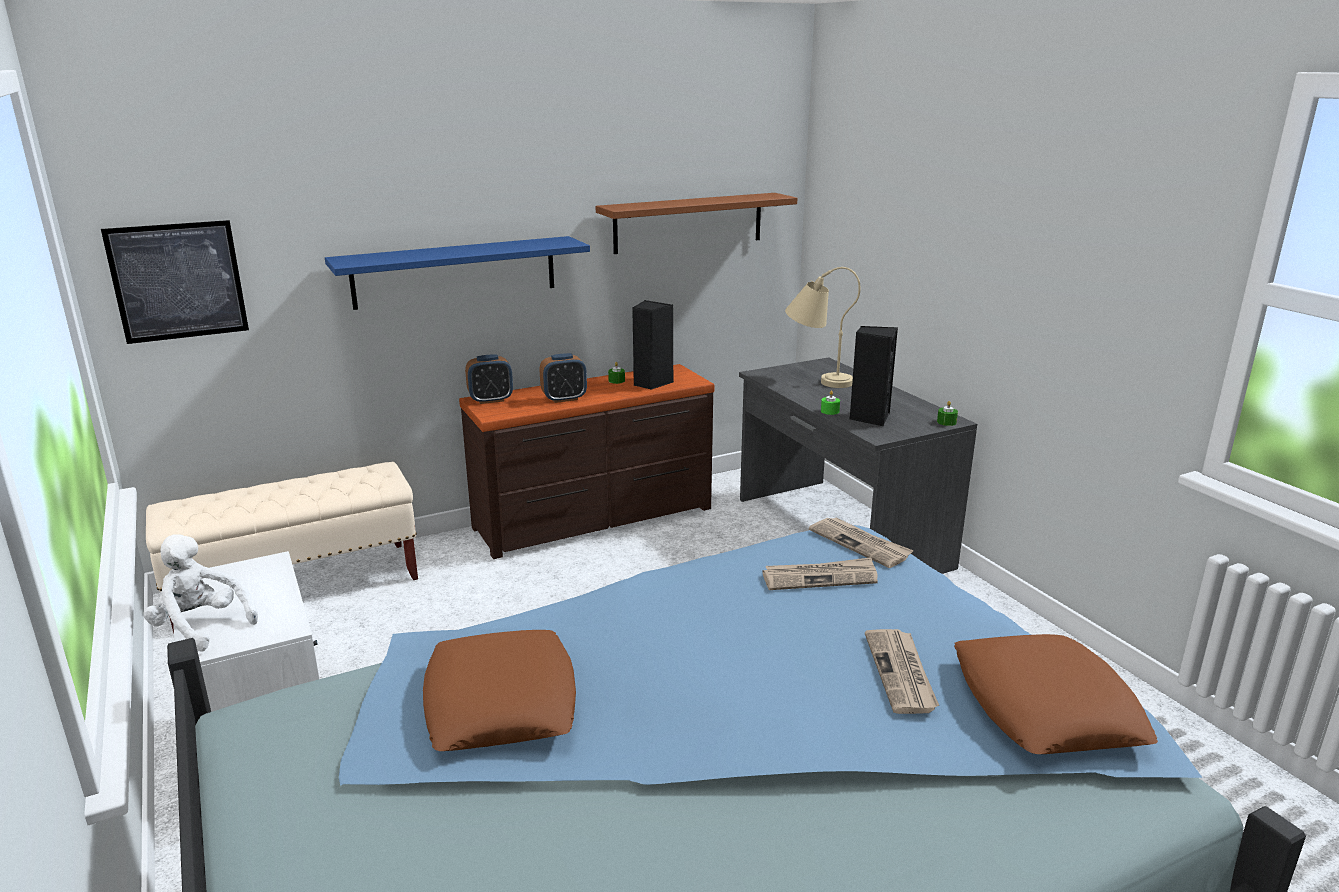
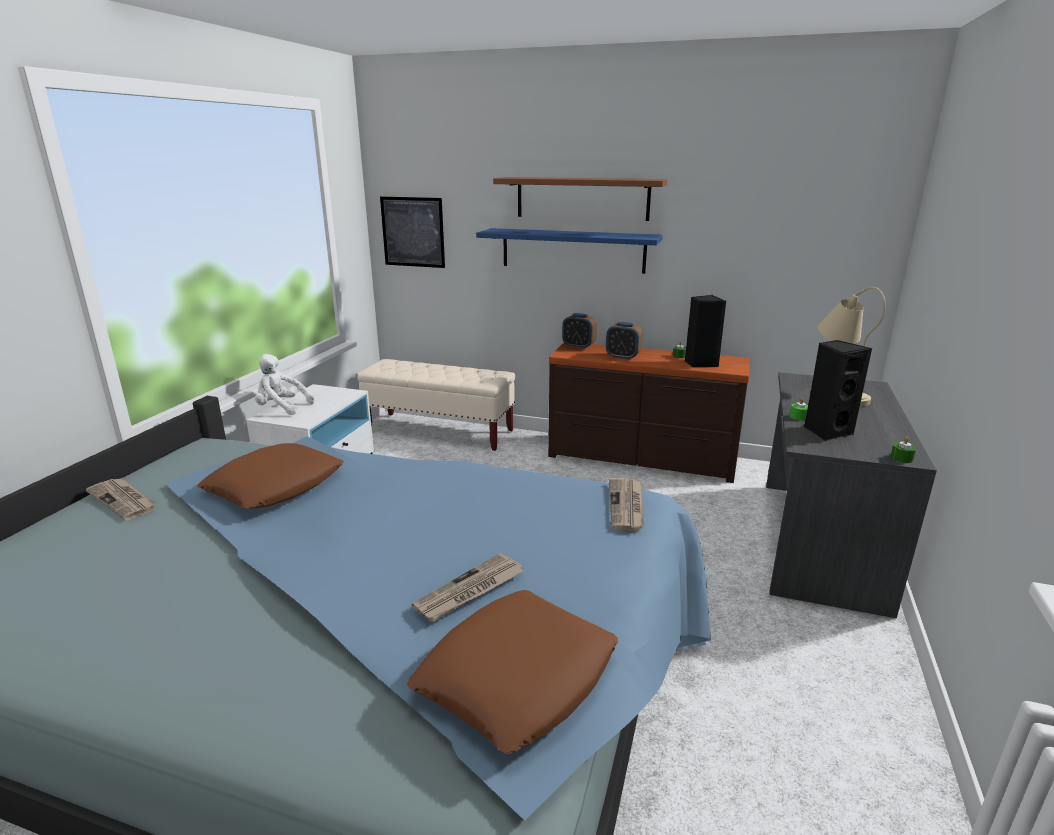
camera: 45 degrees right, 0 degrees up
(201, 627) = (281, 408): white plush toy -> white plush toy turned 60 degrees counterclockwise
(689, 222) = (776, 236): brown shelf -> brown shelf (582, 198)
(820, 577) = (551, 511): newspaper -> newspaper (124, 500)

